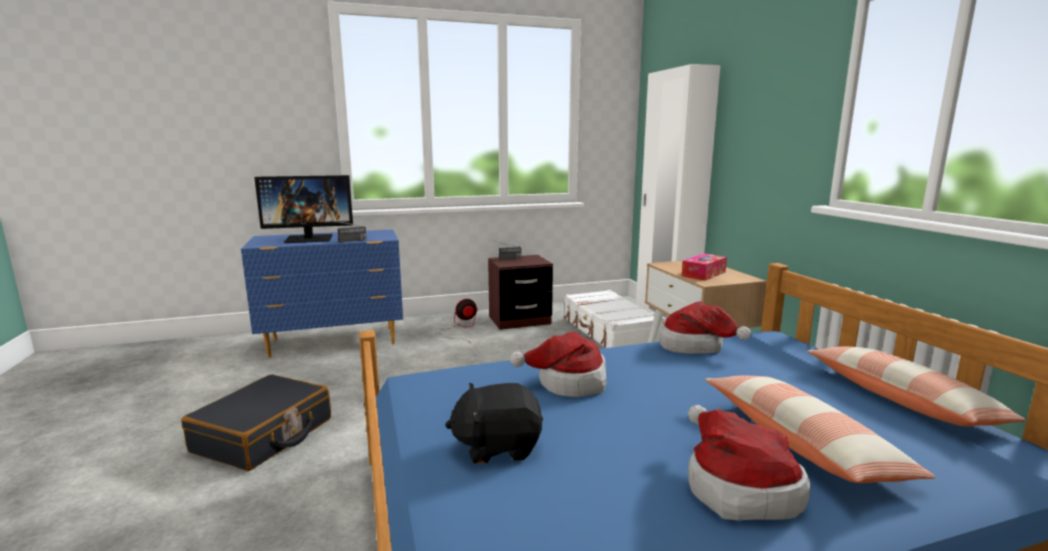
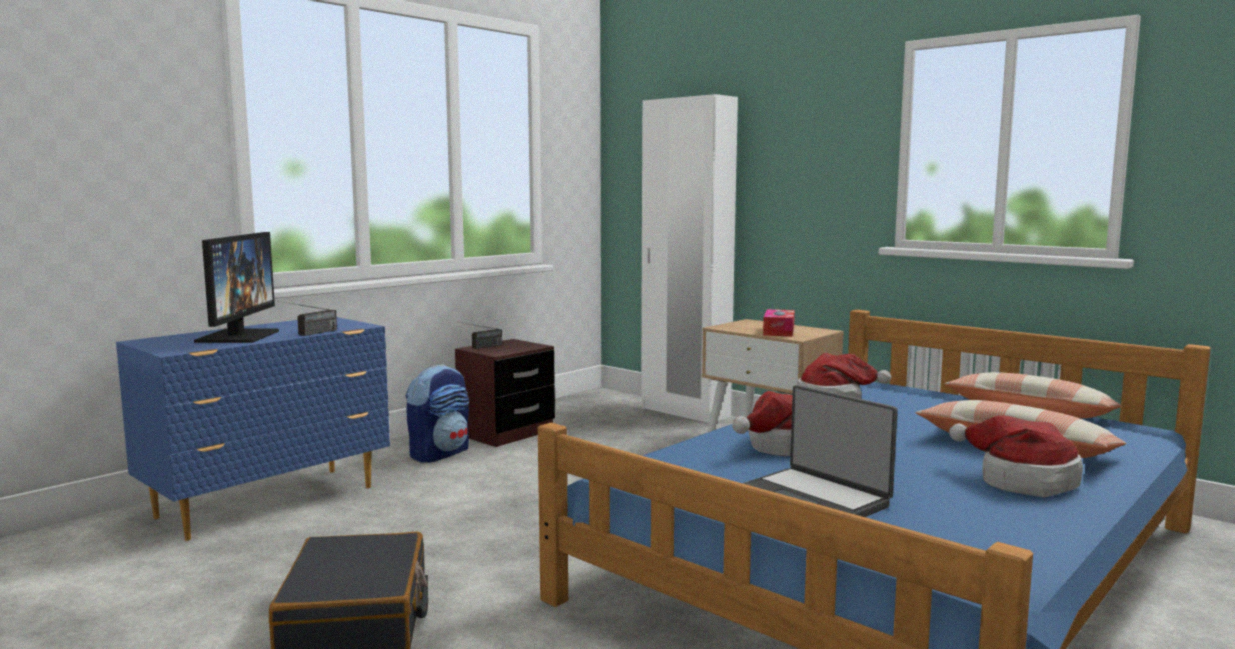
camera: 30 degrees left, 5 degrees down
(309, 239) = (238, 336): monitor -> monitor turned 45 degrees counterclockwise
(461, 328) = (440, 453): fan -> backpack
(497, 446) = (813, 499): black plush toy -> laptop
(609, 331) = (633, 427): white suitcase -> none

